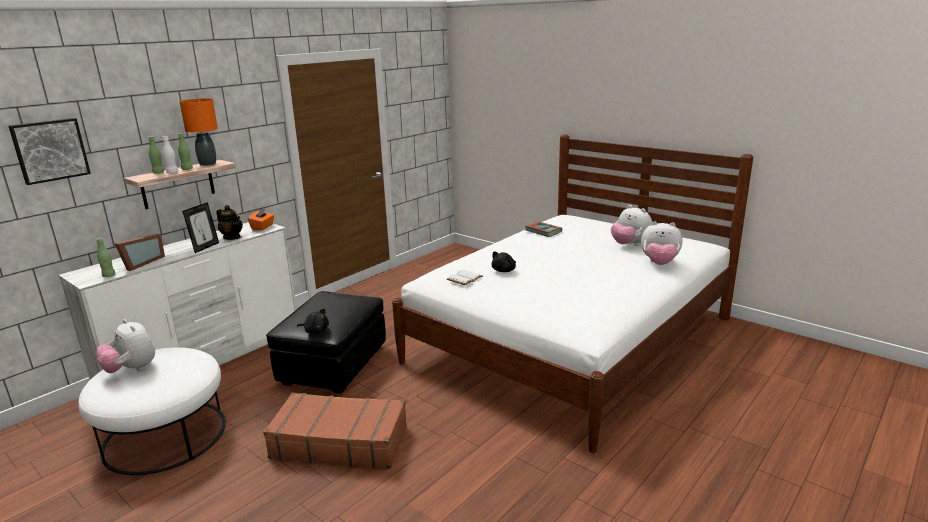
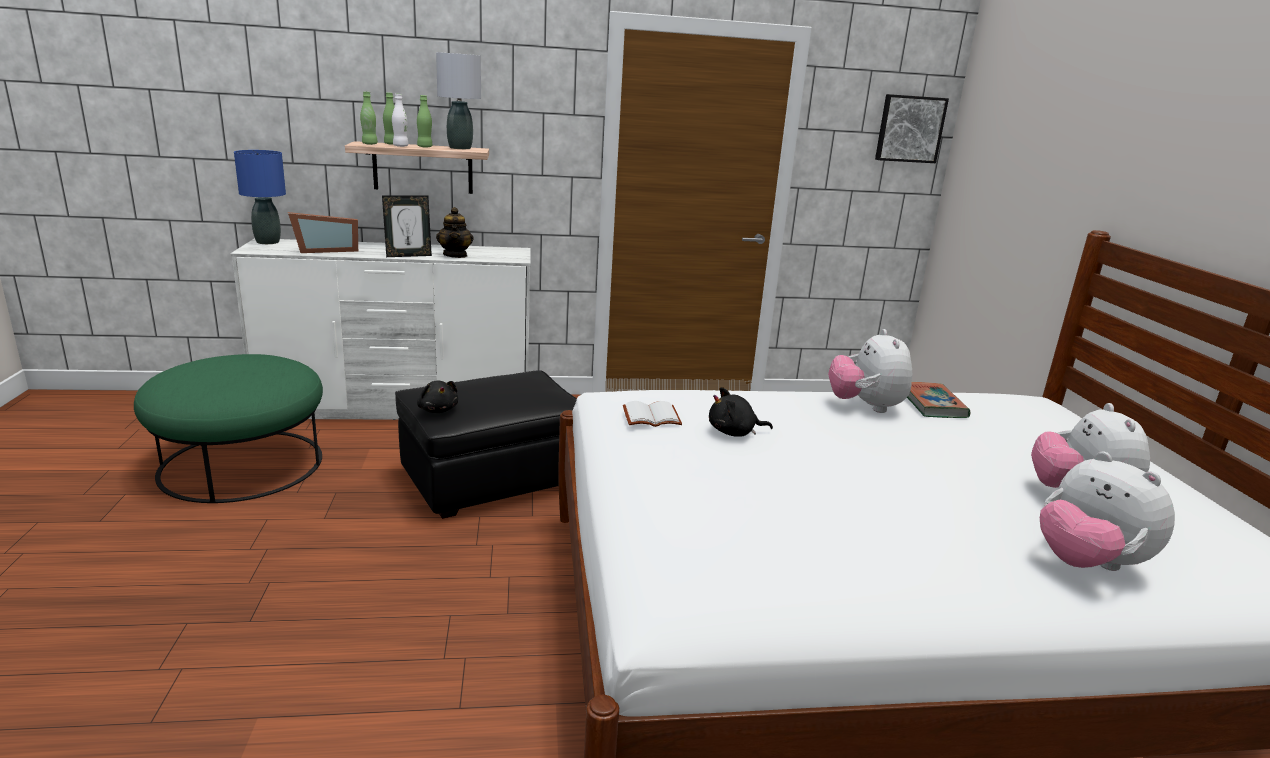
camera: 40 degrees right, 0 degrees up
(50, 150) = (271, 85): picture -> picture (909, 129)
(80, 273) = (267, 242): none -> blue table lamp
(109, 275) = (276, 251): green bottle -> green bottle (369, 144)
(132, 370) = (223, 366): plush toy -> plush toy (865, 406)
(165, 435) = (242, 464): white ottoman -> green ottoman
(207, 164) = (459, 148): orange table lamp -> grey table lamp
(262, 227) = (509, 255): orange tissue box -> none
(340, 441) = (341, 576): brown suitcase -> none

